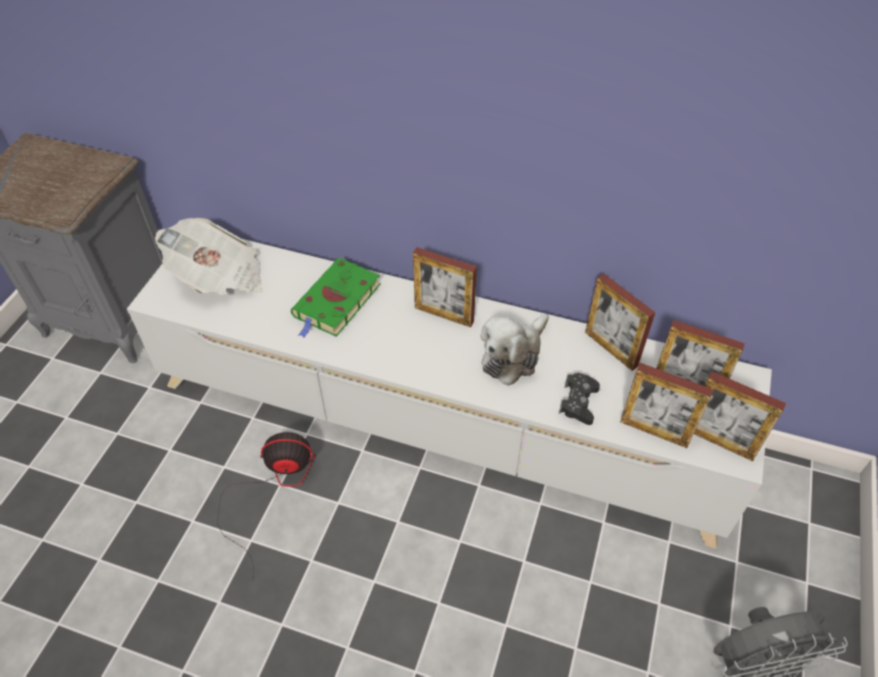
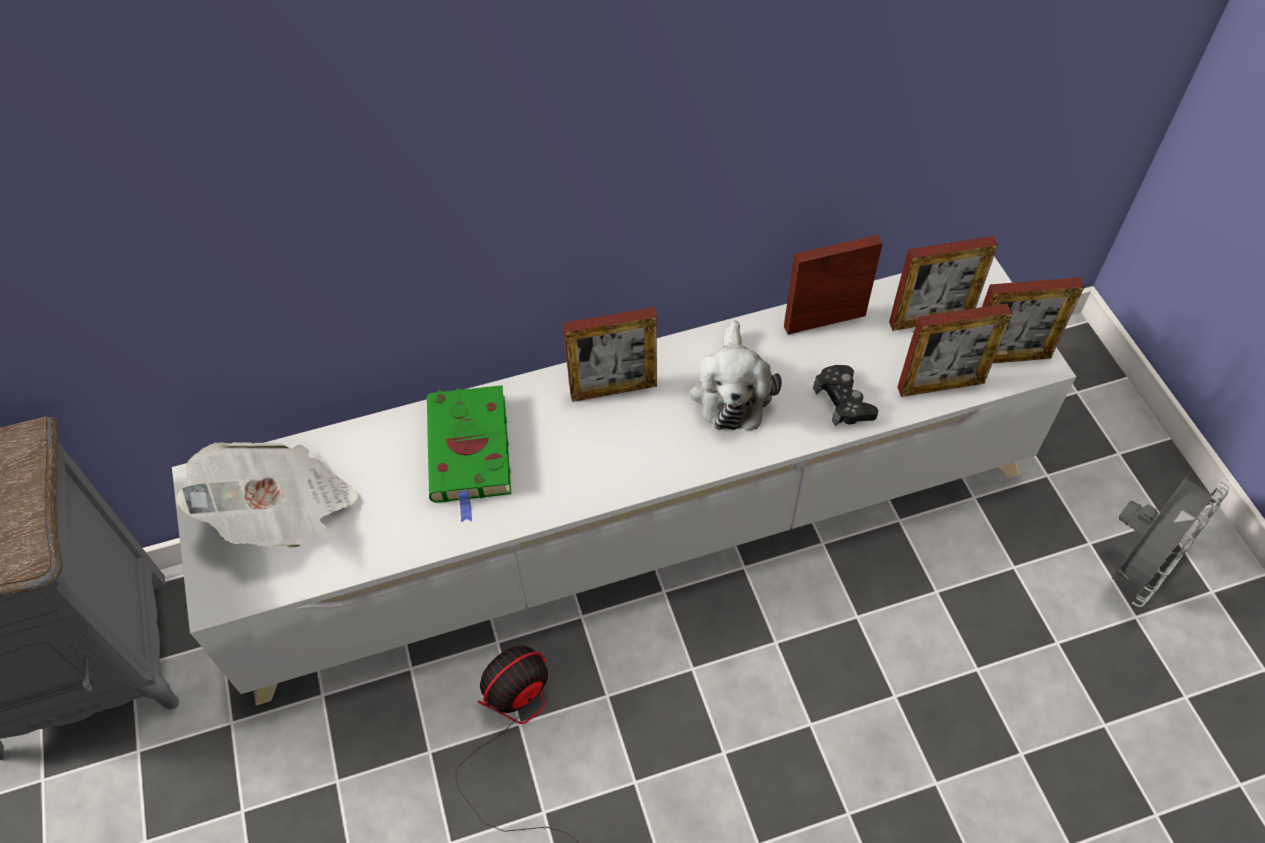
camera: 35 degrees left, 5 degrees up
(611, 349) = (824, 321): picture frame -> picture frame turned 150 degrees clockwise

